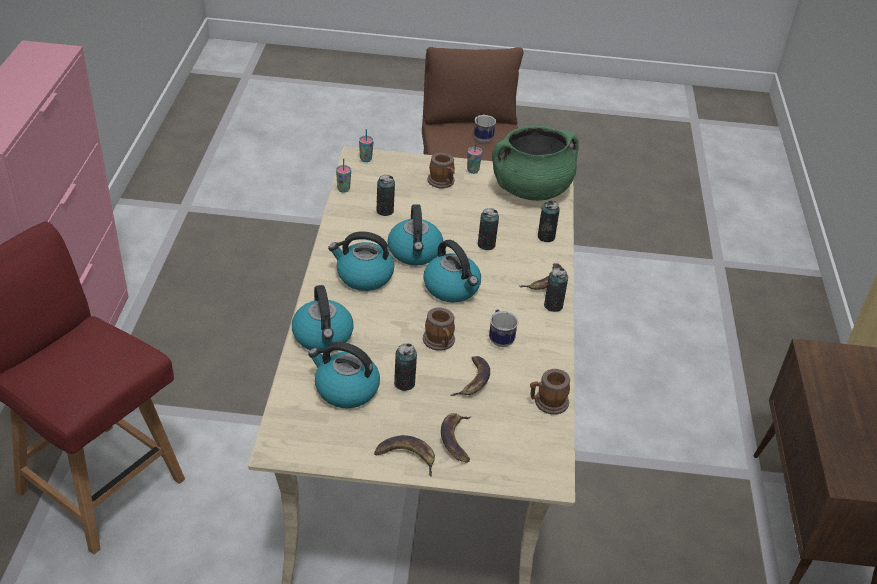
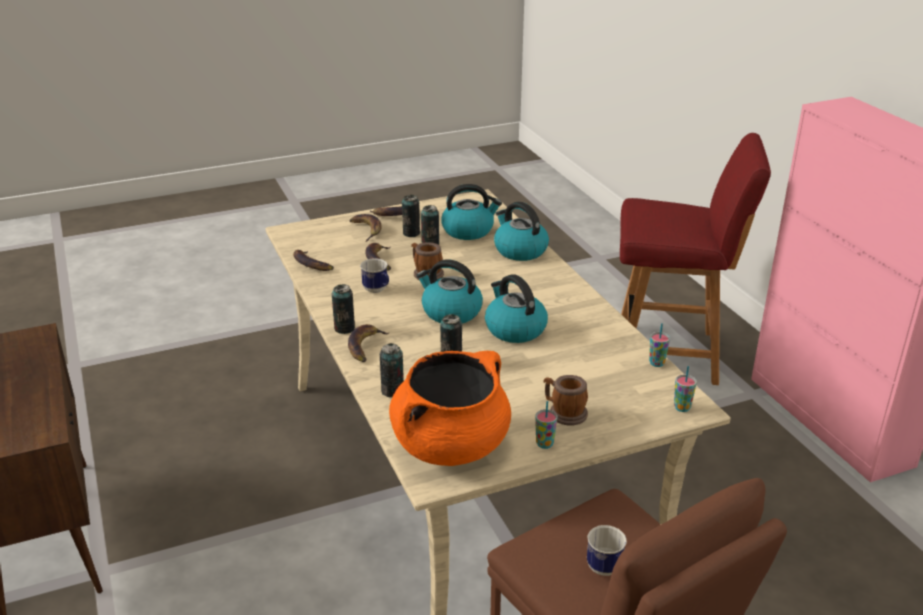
camera: 155 degrees right, 10 degrees down
(363, 276) = (538, 296): kettle -> none
(385, 211) = (588, 357): can -> can (411, 233)
(531, 190) = (451, 445): green cooking pot -> orange cooking pot
(547, 403) = (311, 264): mug -> banana

